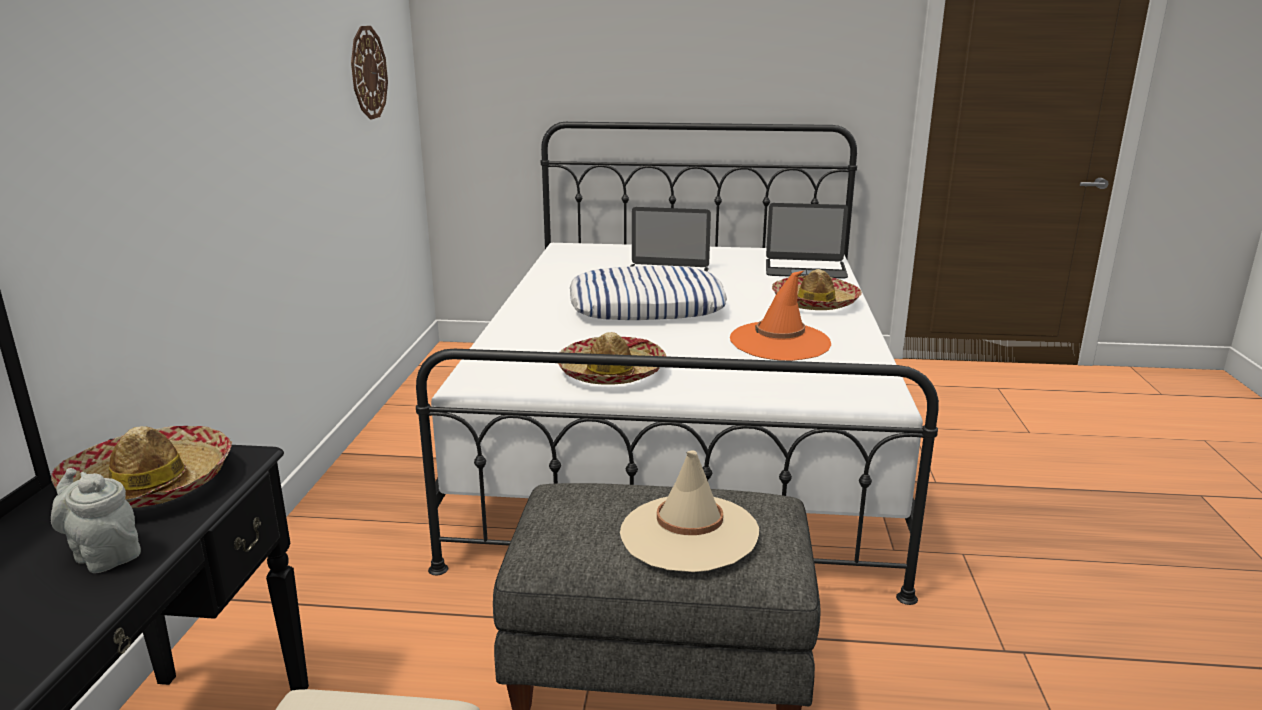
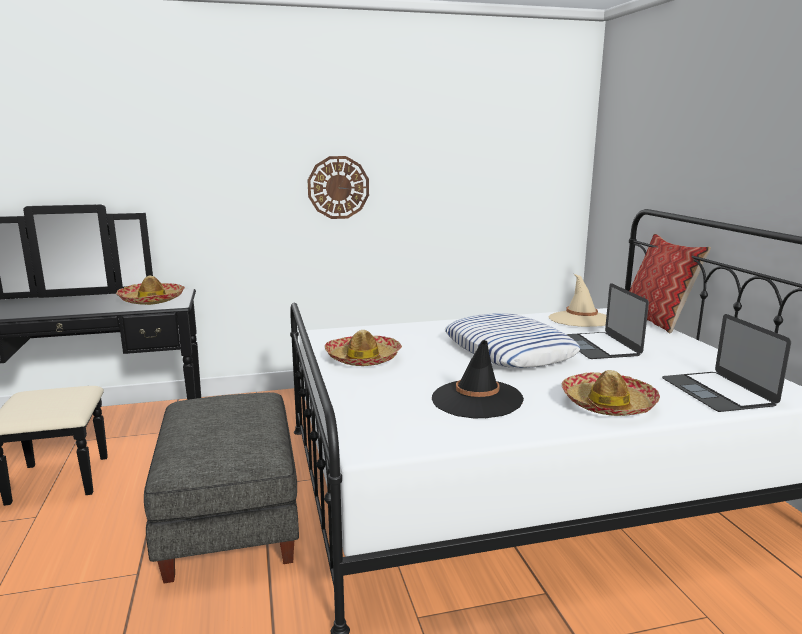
camera: 70 degrees right, 5 degrees down
(104, 554) = (97, 307): grey teapot -> none
(368, 72) = (506, 158): wall clock -> wall clock (338, 187)
(612, 242) = (657, 320): none -> pillow
(688, 533) = (209, 432): beige hat -> beige hat (580, 319)
(780, 342) = (477, 399): orange hat -> black hat

